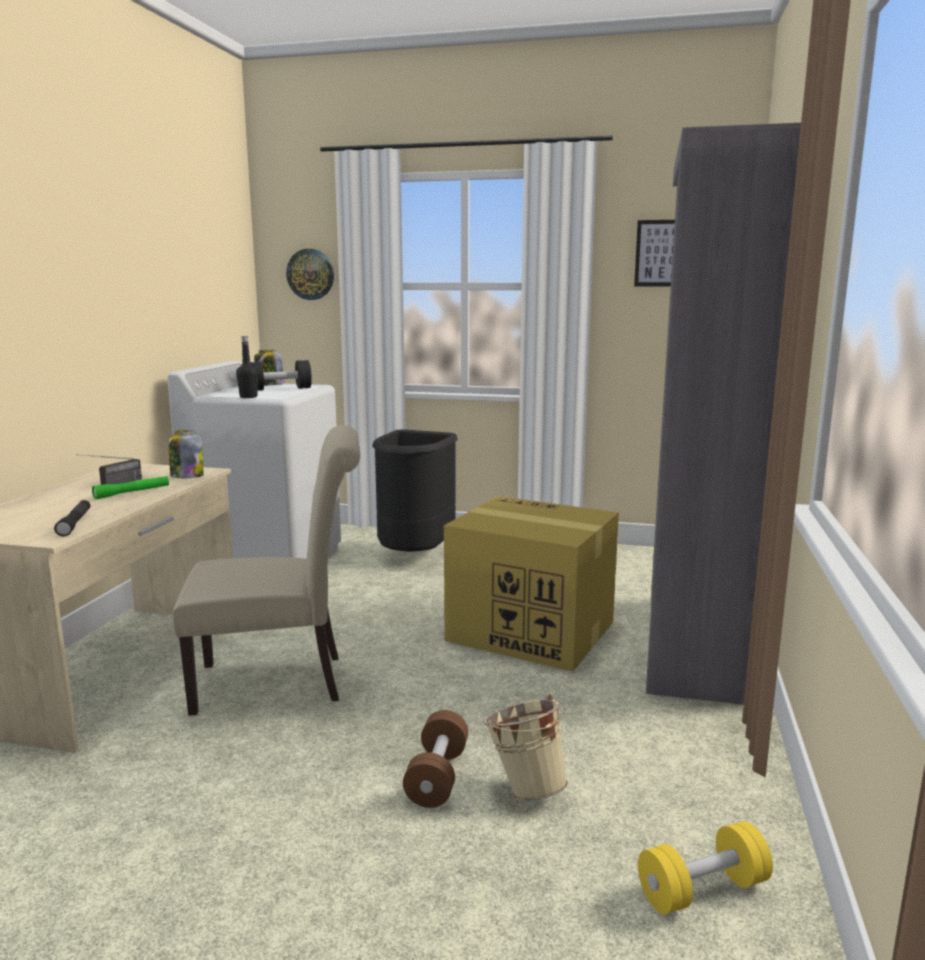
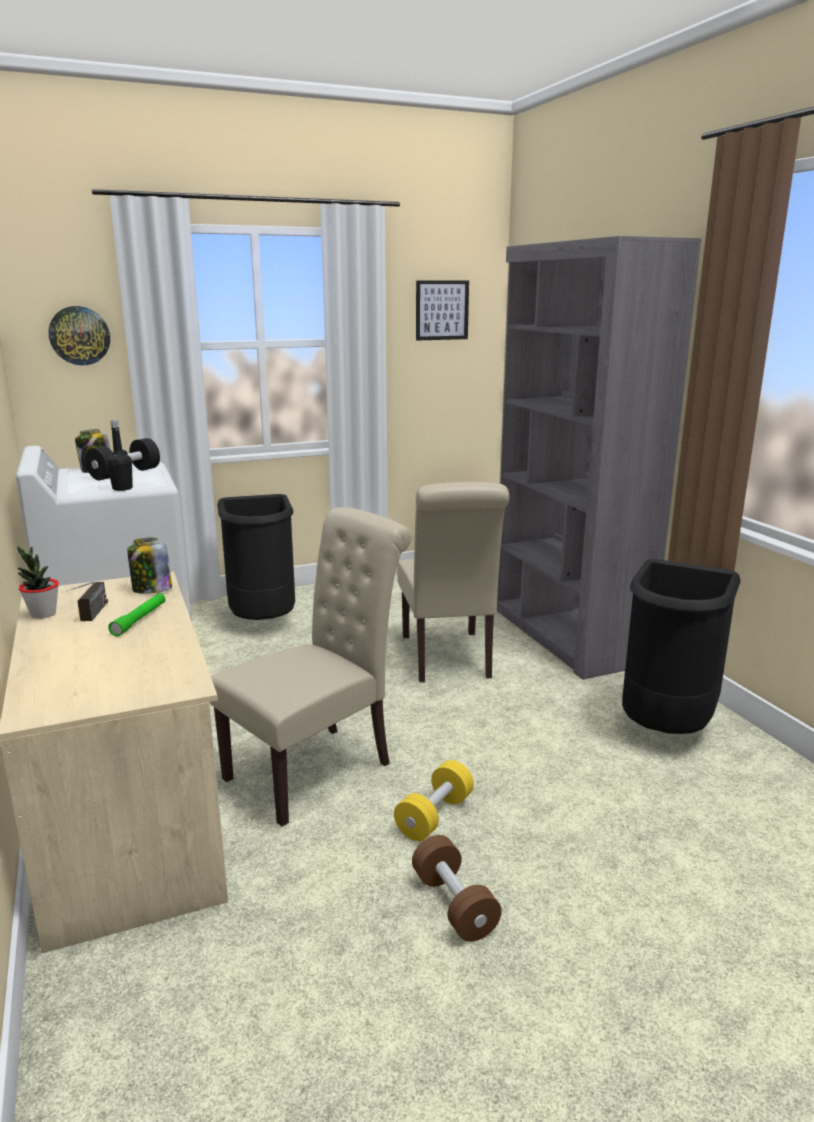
camera: 35 degrees left, 5 degrees up
(75, 523) = (170, 665): black flashlight -> none
(94, 477) = (43, 614): none -> potted plant
(437, 776) = (540, 787): brown dumbbell -> brown dumbbell (454, 904)
(526, 787) = (601, 770): beige bucket -> none
(528, 631) = (447, 659): cardboard box -> beige chair
(672, 777) = (666, 728): none -> black trash can
(702, 890) = (761, 785): yellow dumbbell -> yellow dumbbell (434, 816)

